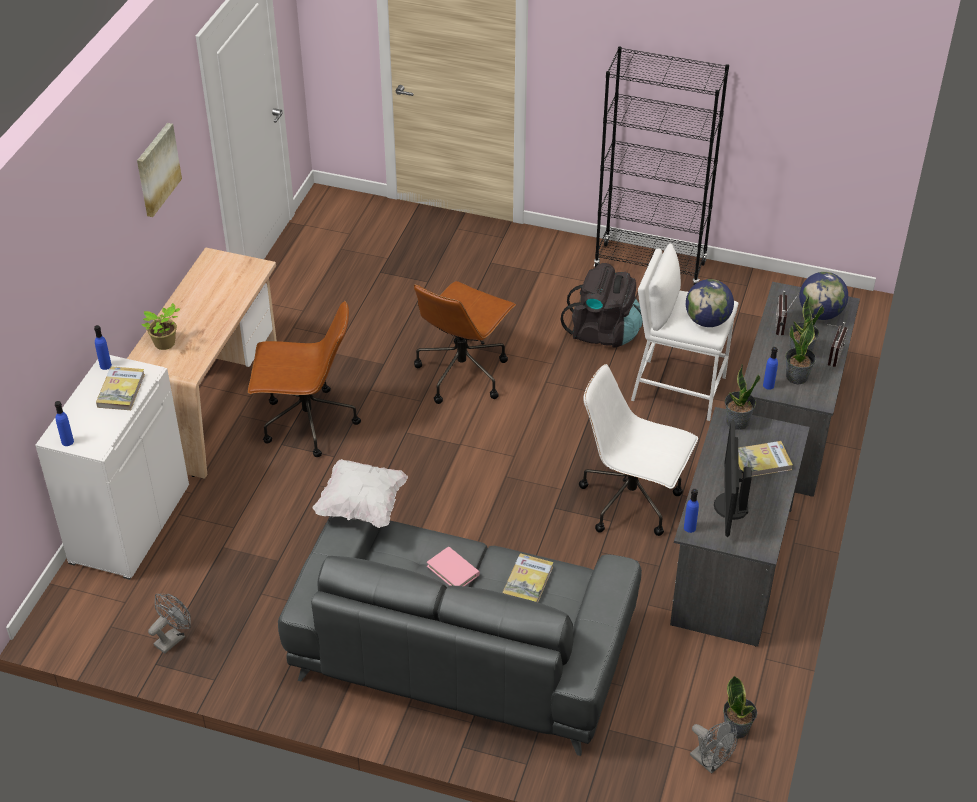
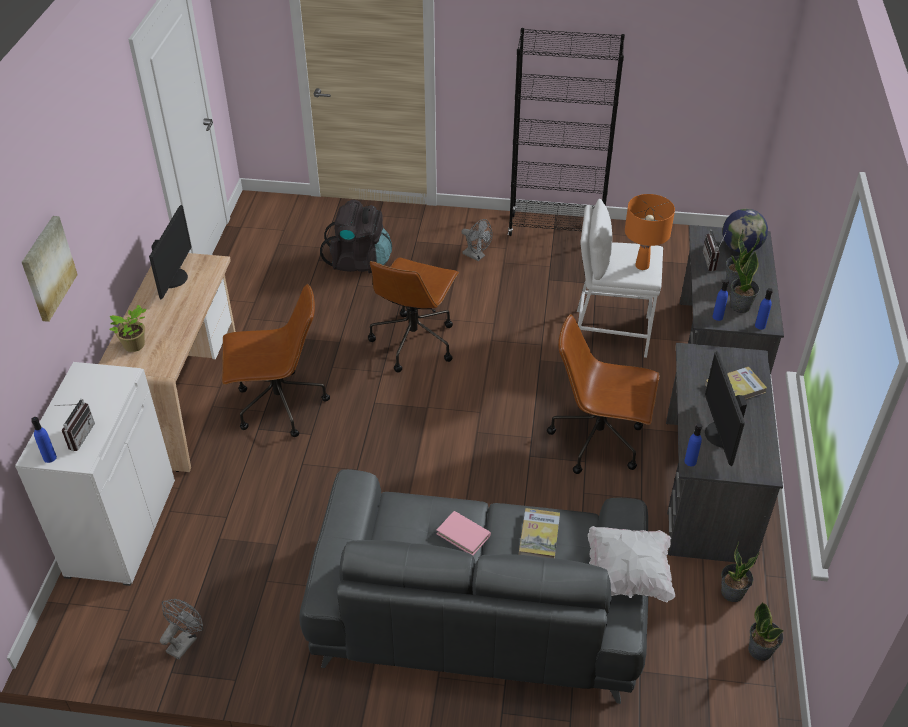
camera: 10 degrees left, 0 degrees up
(105, 365) = (79, 374): blue bottle -> blue bottle (760, 326)
(121, 390) = (99, 397): book -> none
(157, 169) = (106, 172): picture -> picture (47, 268)
(215, 279) = (174, 278): none -> monitor
(362, 506) = (361, 482): white pillow -> white pillow (627, 575)
(603, 332) = (531, 290): black backpack -> black backpack (359, 261)
(632, 502) = (599, 441): white office chair -> brown office chair
(707, 321) = (642, 266): globe -> orange table lamp
(710, 763) = (746, 690): grey fan -> grey fan (476, 256)
(737, 422) = (701, 354): potted plant -> potted plant (732, 593)
(831, 354) = (763, 283): radio -> radio (78, 435)

